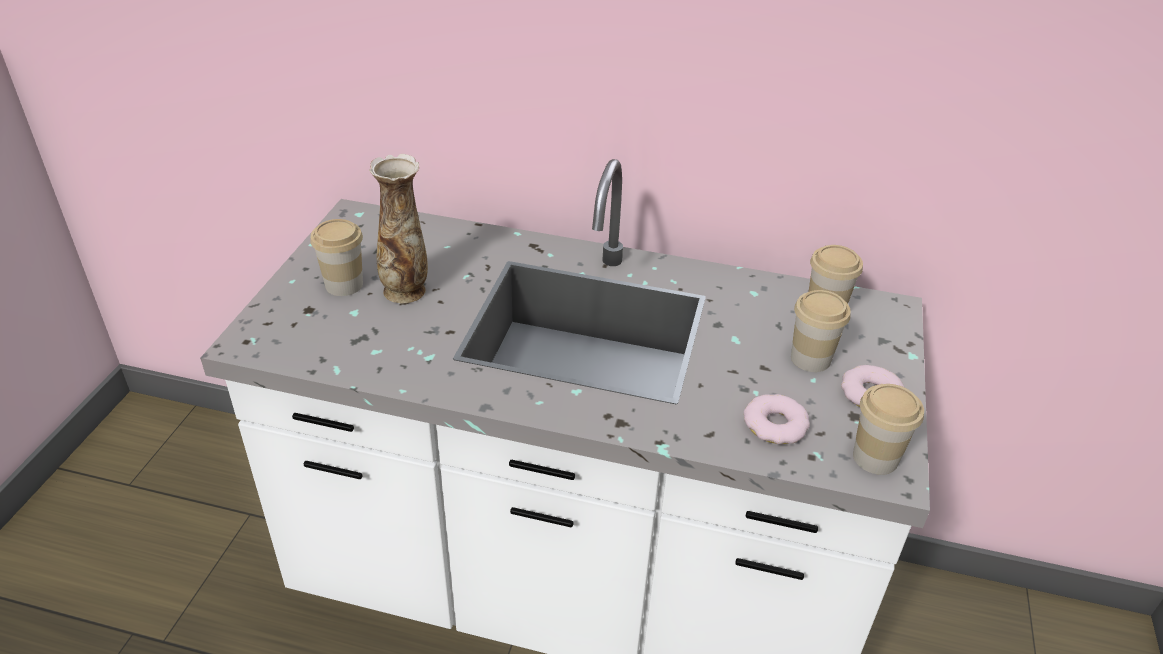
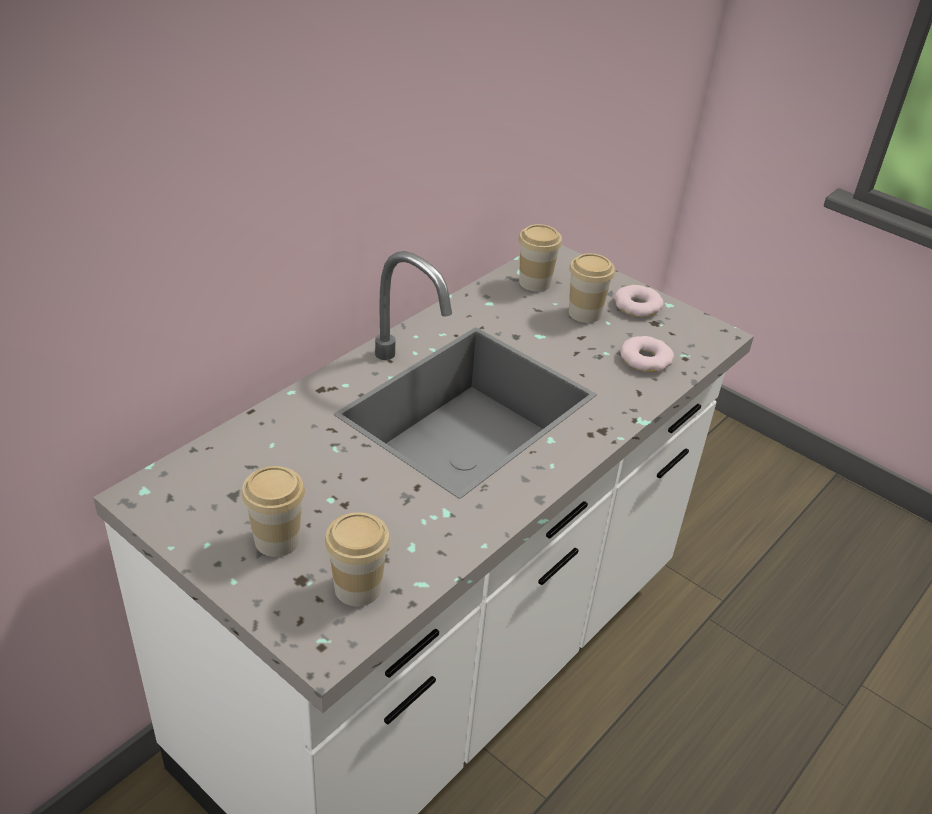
camera: 65 degrees left, 0 degrees up
(406, 290) = (326, 496): vase -> none
(875, 457) = (699, 333): cup -> cup (358, 588)

